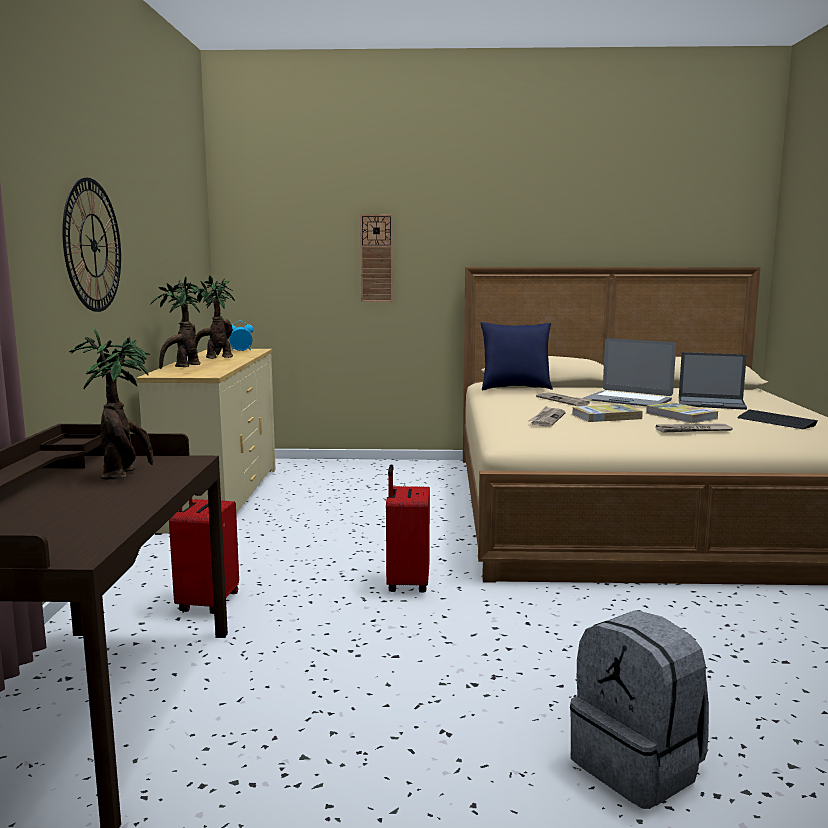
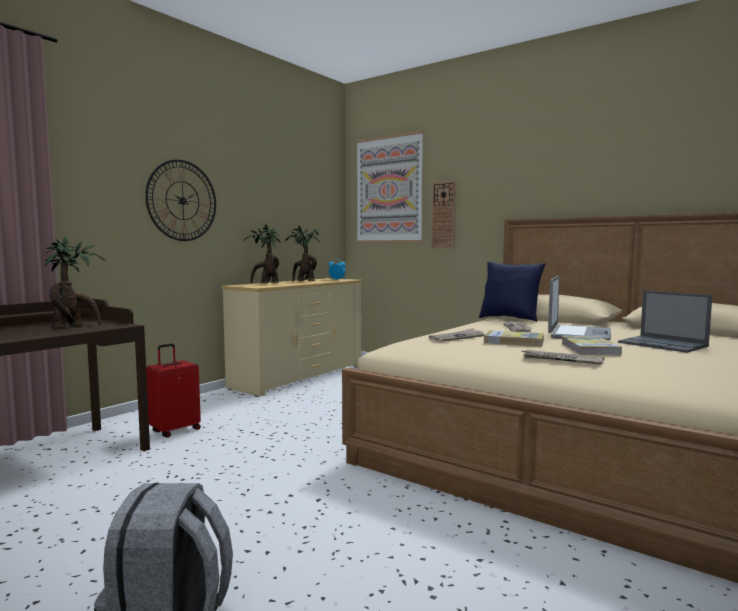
camera: 35 degrees right, 5 degrees down
(288, 218) = (389, 189): none -> picture
(406, 583) = (296, 450): red suitcase -> none
(628, 400) = (579, 334): laptop -> laptop turned 135 degrees counterclockwise
(776, 421) = (685, 365): keyboard -> none

